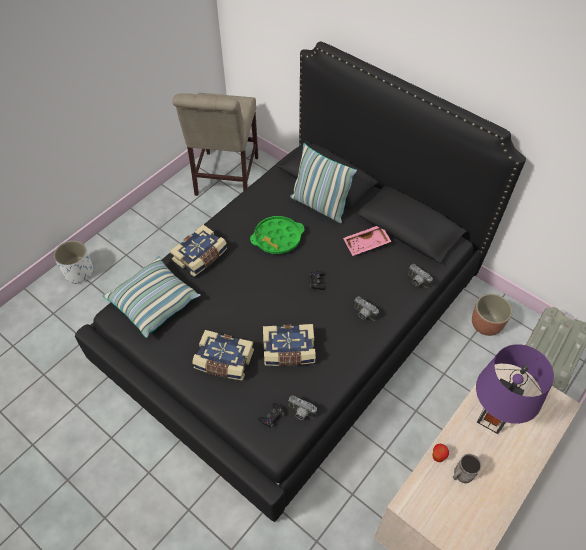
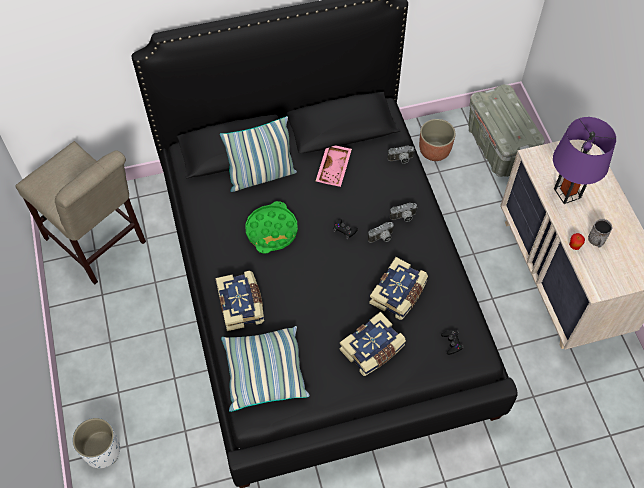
camera: 55 degrees left, 5 degrees up
(300, 413) = (463, 320): camera -> camera (382, 238)

